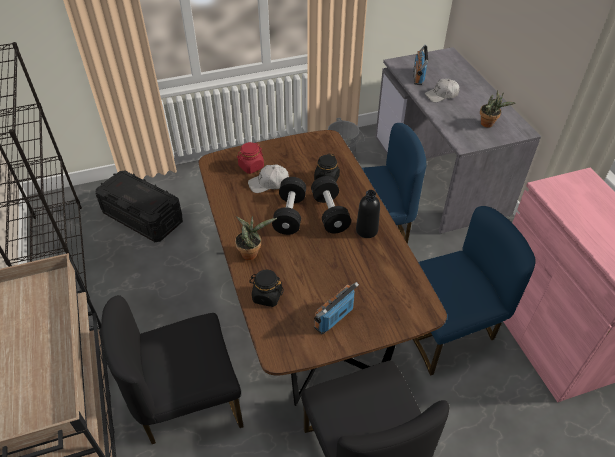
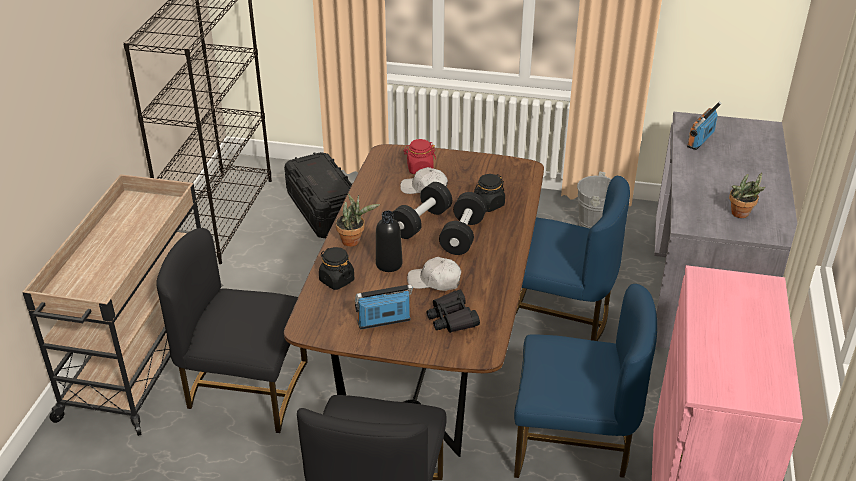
camera: 30 degrees right, 10 degrees down
(366, 230) = (487, 263): black bottle -> black bottle (389, 264)
(381, 291) = (452, 318): none -> black binoculars
(441, 95) = (711, 168): white cap -> white cap (435, 281)

